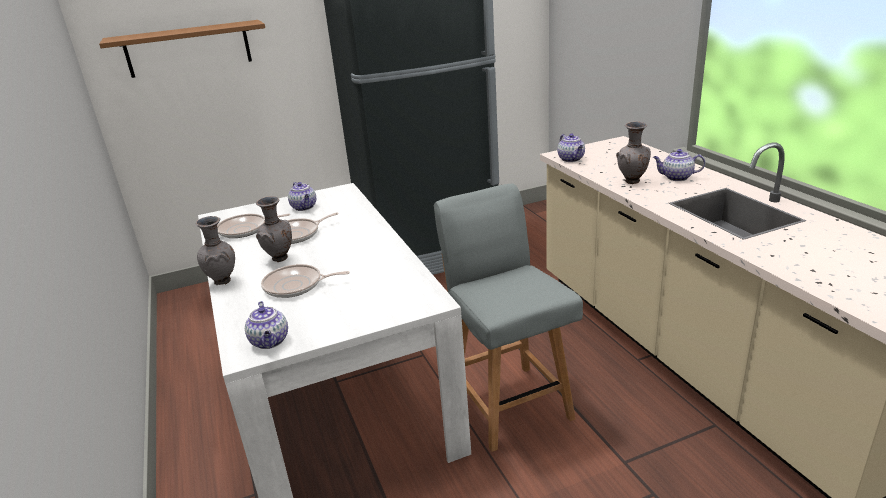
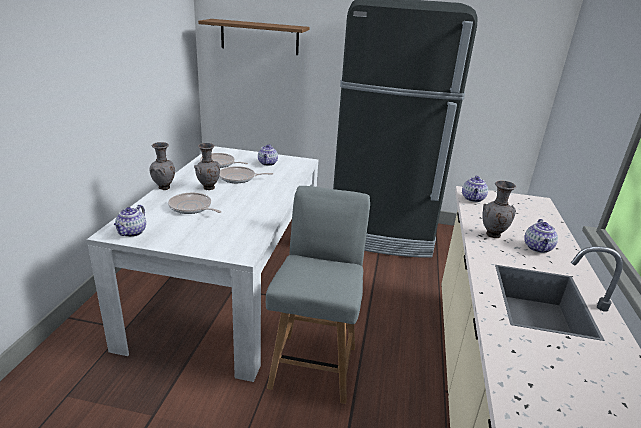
camera: 30 degrees right, 0 degrees up
(676, 177) = (538, 248): teapot -> teapot turned 120 degrees counterclockwise

